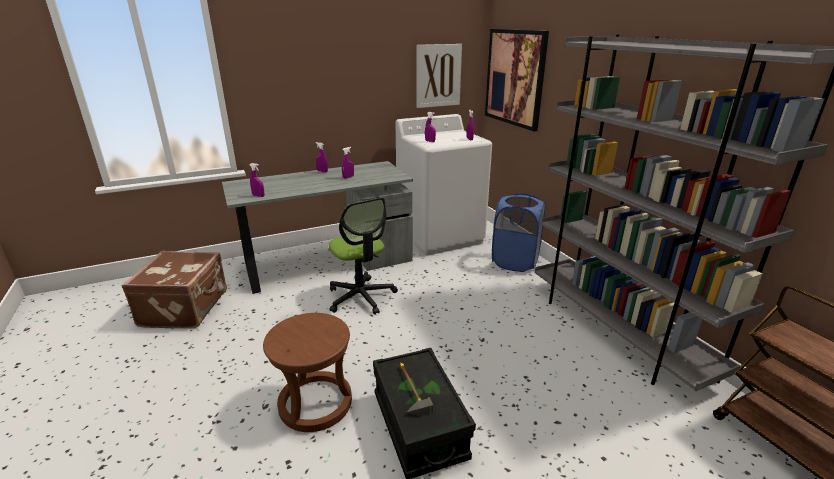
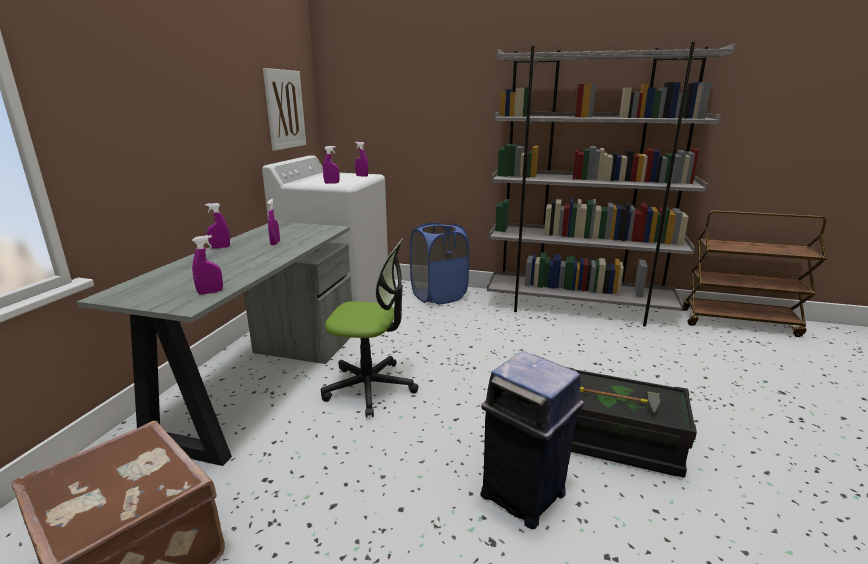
camera: 50 degrees left, 5 degrees down
(315, 403) = (524, 495): brown stool -> blue trash can
(514, 78) = (373, 107): picture -> none

